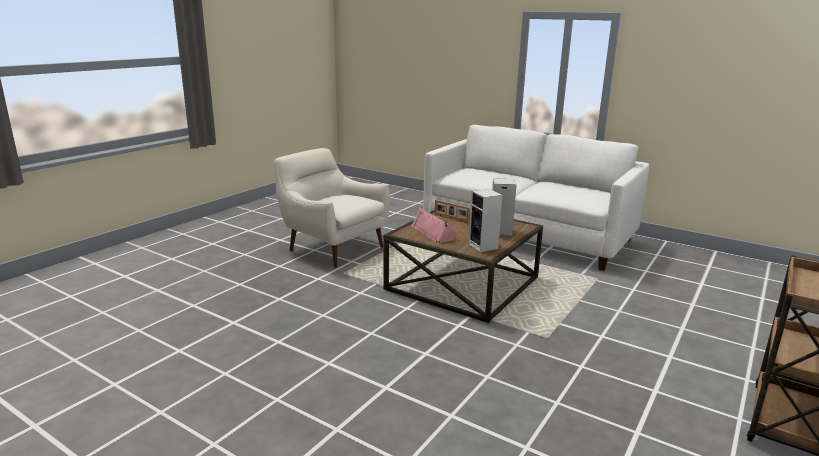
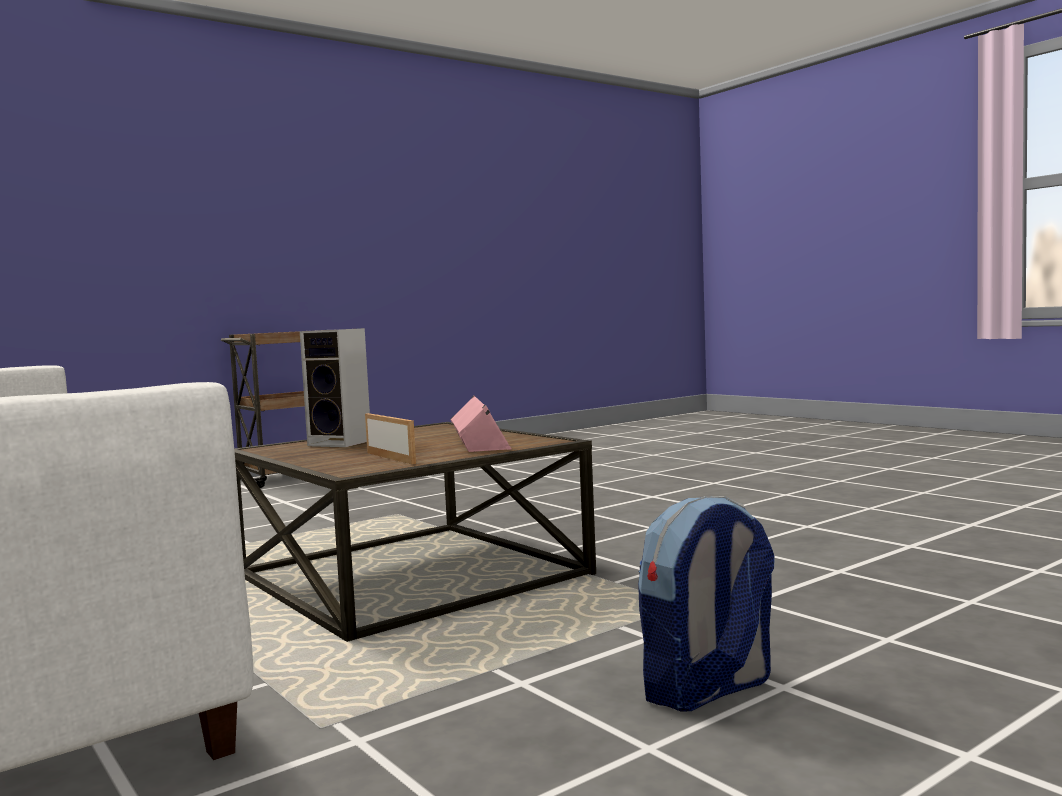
camera: 160 degrees left, 15 degrees down
(333, 247) = (708, 690): white armchair -> backpack
(484, 246) = (420, 431): speaker -> none

